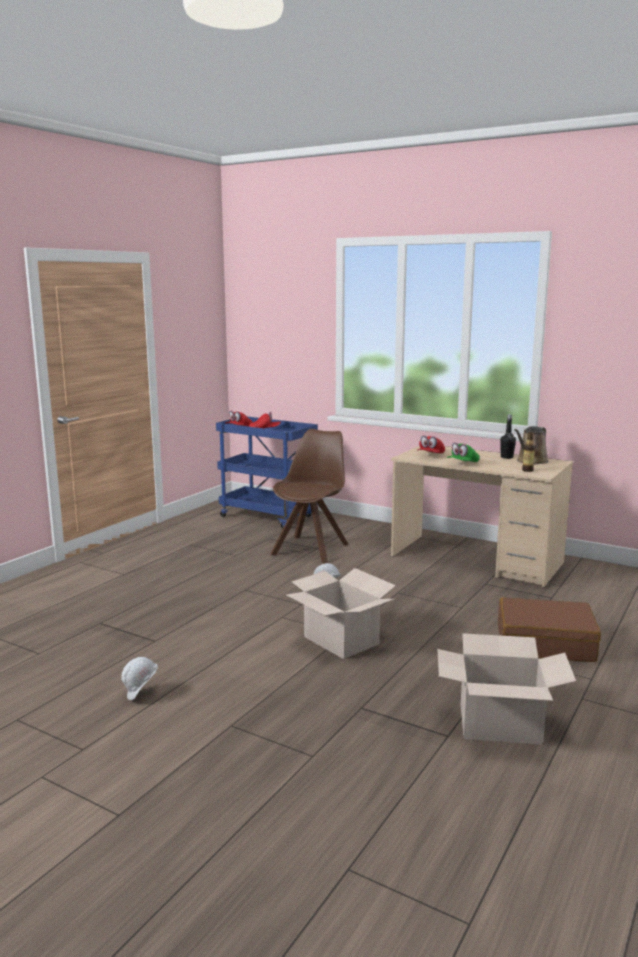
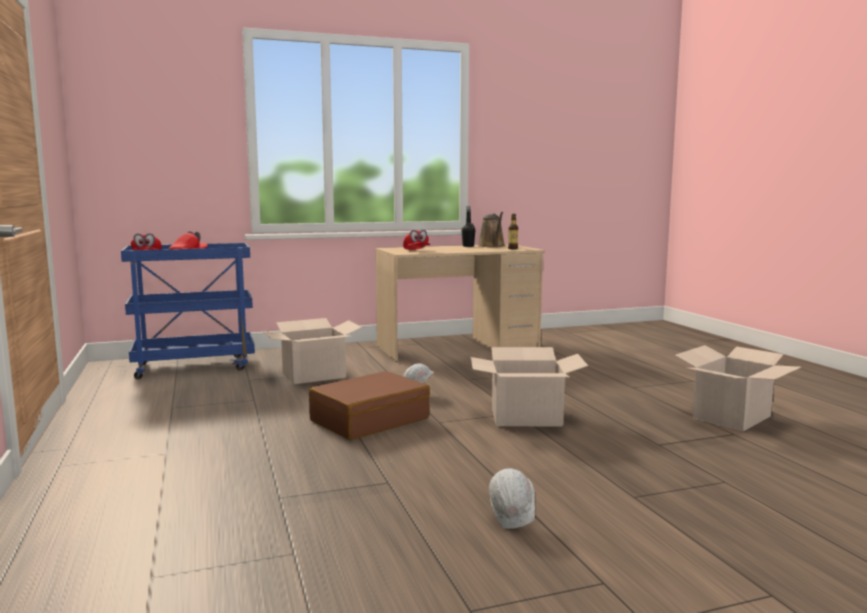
camera: 50 degrees left, 5 degrees down
(311, 549) = (314, 375): brown chair -> cardboard box
(462, 464) = (460, 251): green cap -> none
(545, 643) = (625, 374): brown suitcase -> brown suitcase (369, 420)

